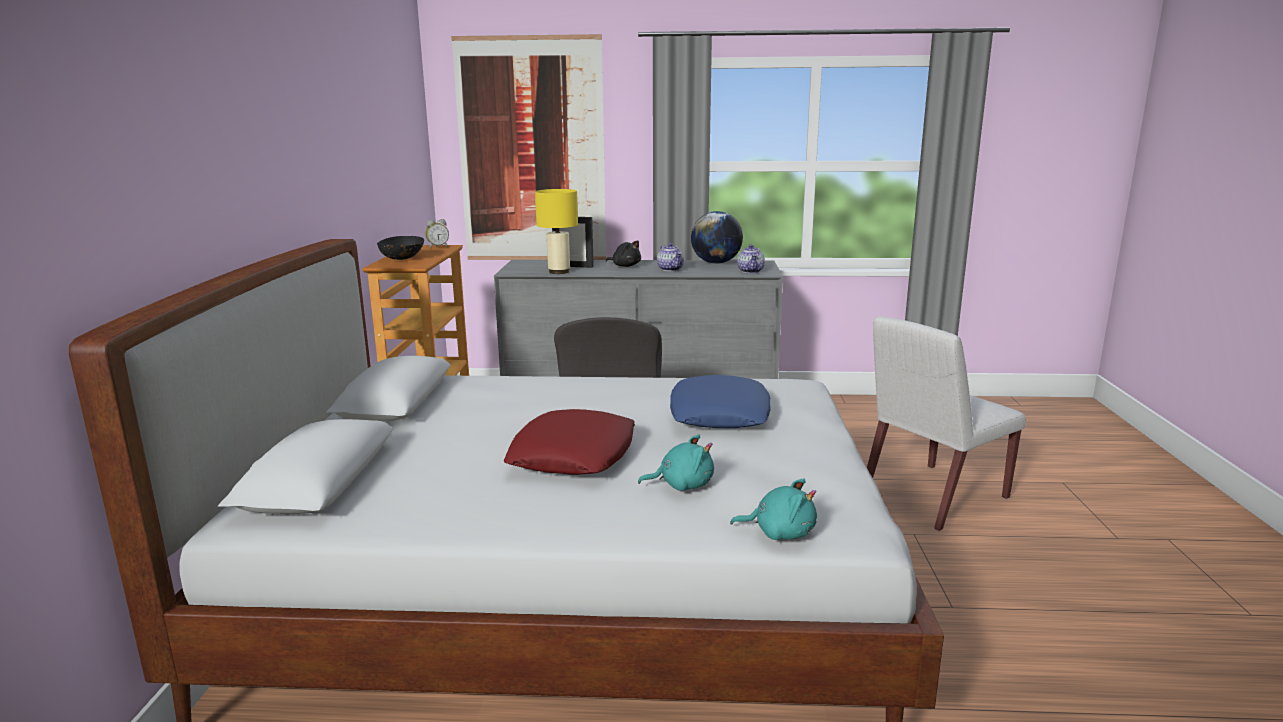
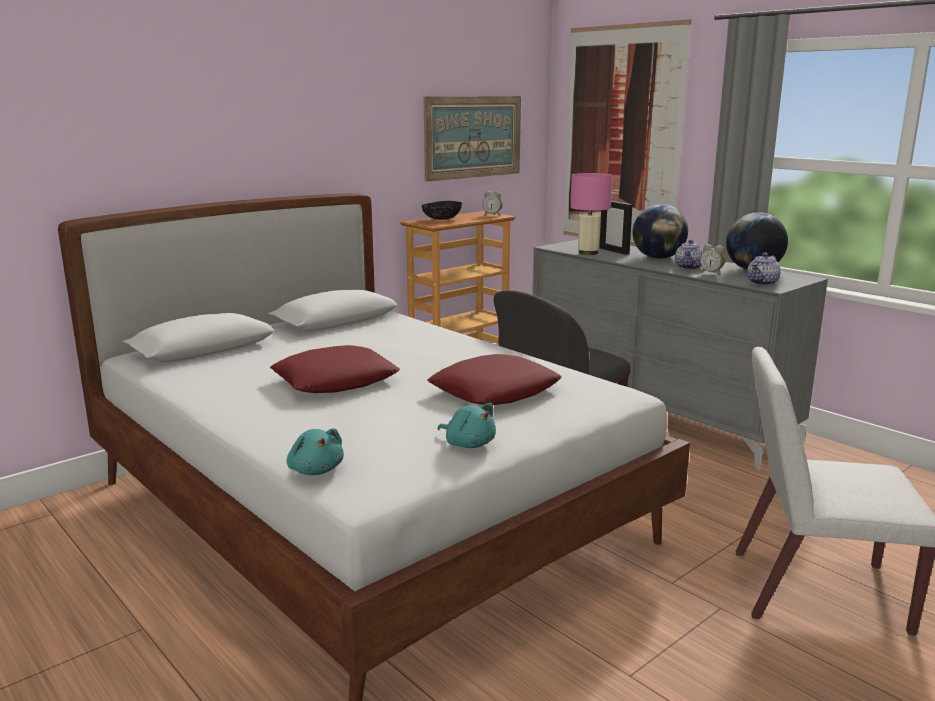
camera: 45 degrees right, 0 degrees up
(392, 159) = (473, 137): none -> picture
(558, 272) = (587, 253): yellow table lamp -> pink table lamp
(625, 266) = (658, 258): black plush toy -> globe
(682, 485) = (340, 420): turquoise plush toy -> turquoise plush toy (468, 444)
(699, 271) = (711, 273): none -> alarm clock
(719, 413) = (495, 391): blue pillow -> red pillow

